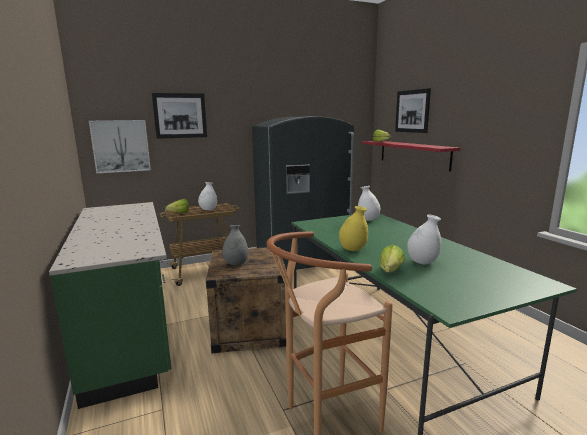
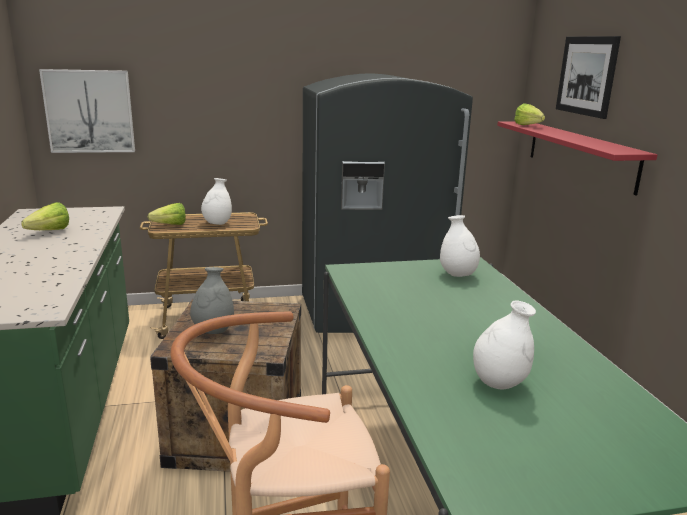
camera: 10 degrees right, 5 degrees up
(180, 115) = (184, 65): picture -> none
(353, 249) = (392, 337): yellow vase -> none
(389, 273) = (423, 399): lettuce -> lettuce (45, 232)

